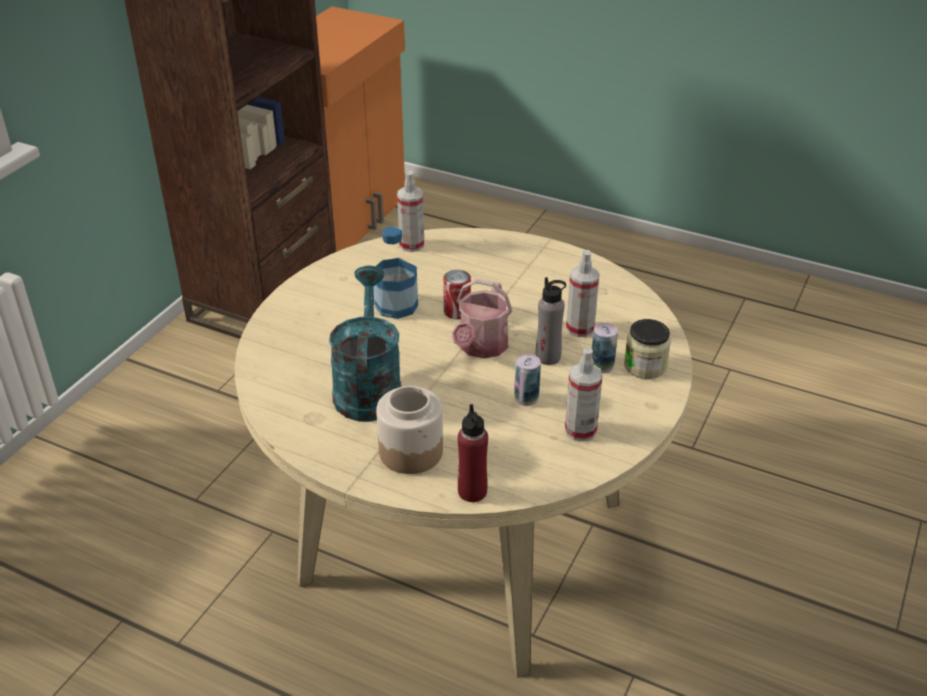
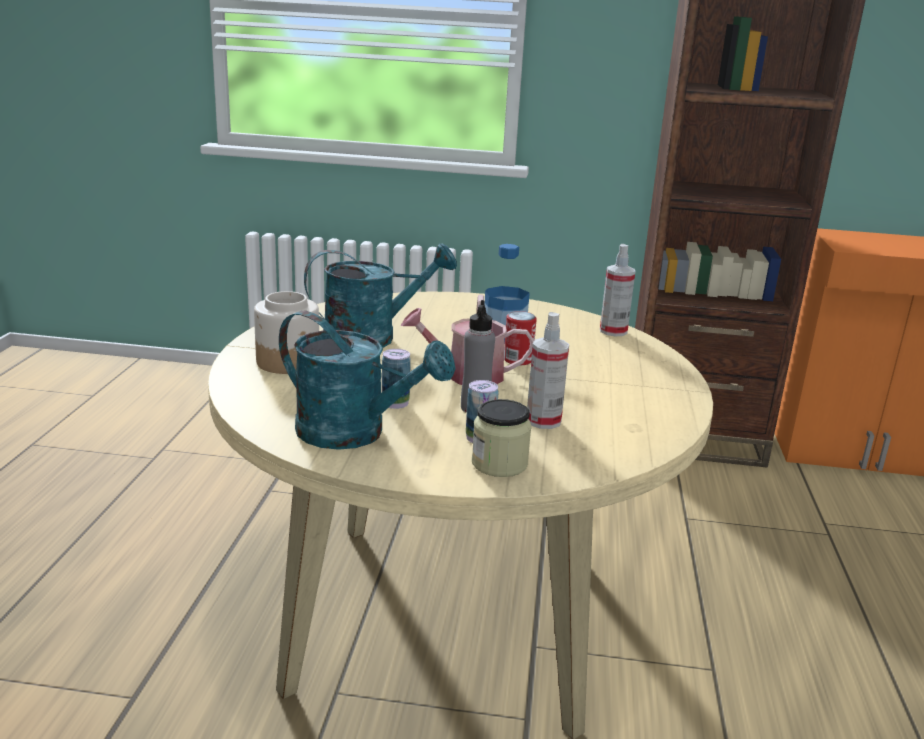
camera: 70 degrees right, 15 degrees down
(472, 491) = (239, 391): red bottle -> none
(580, 430) = (355, 434): spray bottle -> turquoise watering can

